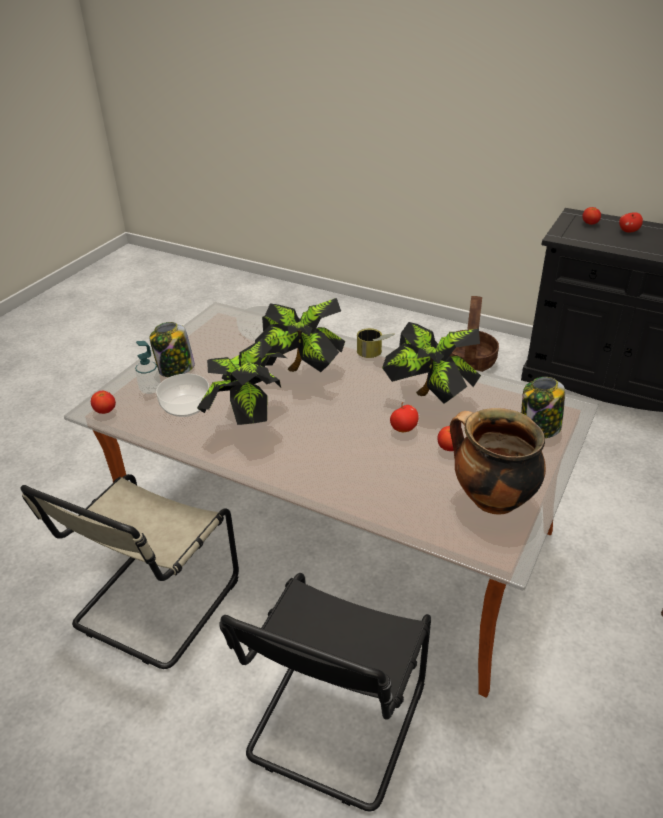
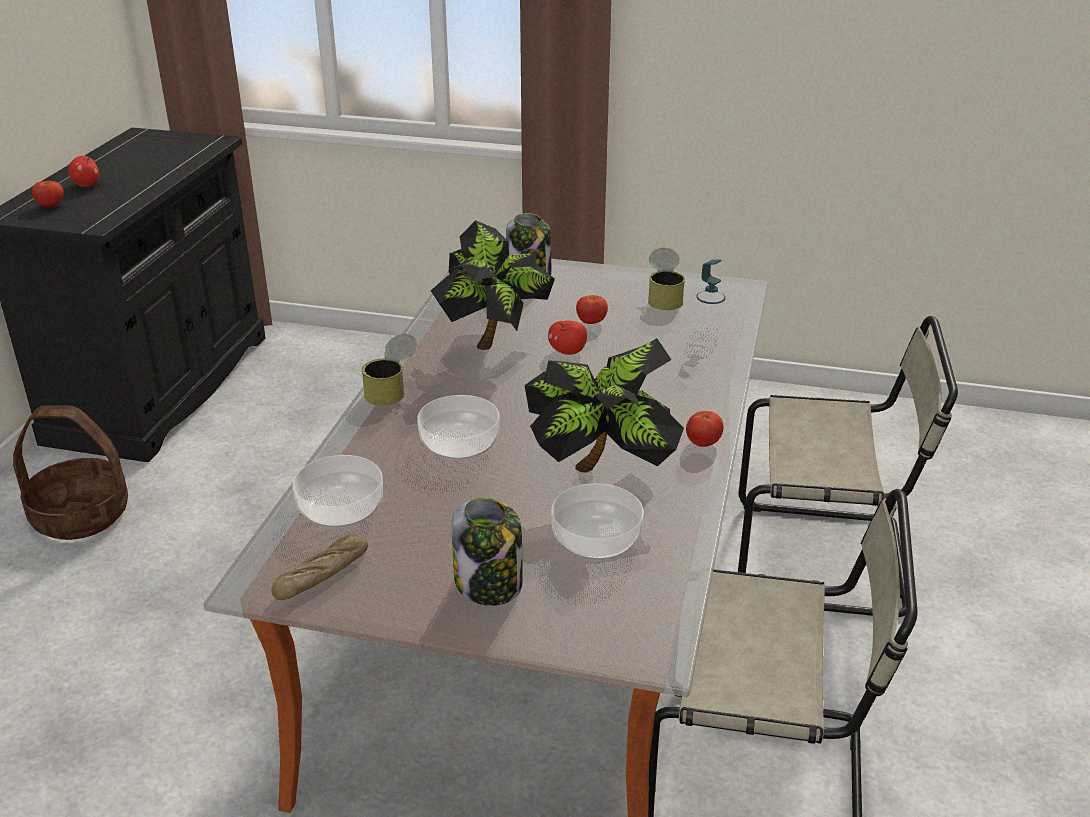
camera: 105 degrees left, 5 degrees down
(105, 411) = (652, 633): tomato -> tomato (703, 443)
(150, 389) = (565, 597): soap dispenser -> soap dispenser (708, 330)
(214, 327) = (322, 574): none -> bread
(302, 372) = (459, 444): potted plant -> bowl
(334, 726) = (827, 560): black chair -> beige chair
(491, 500) = (664, 297): cooking pot -> can

